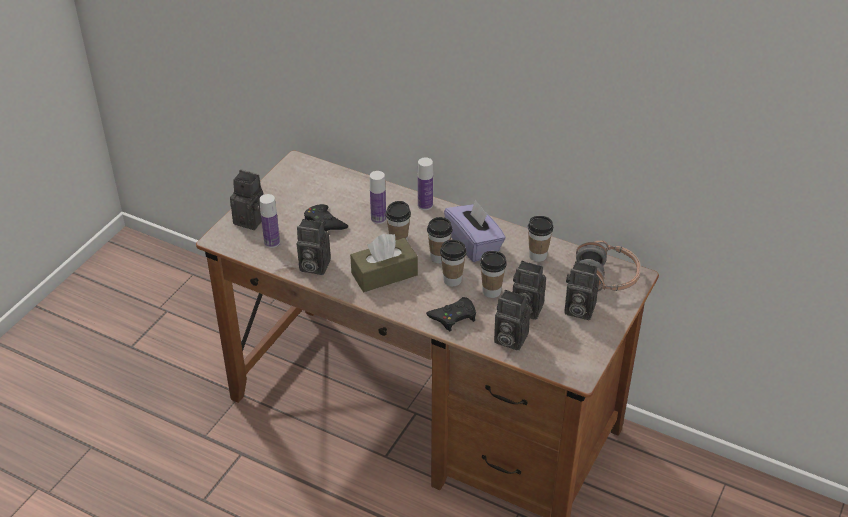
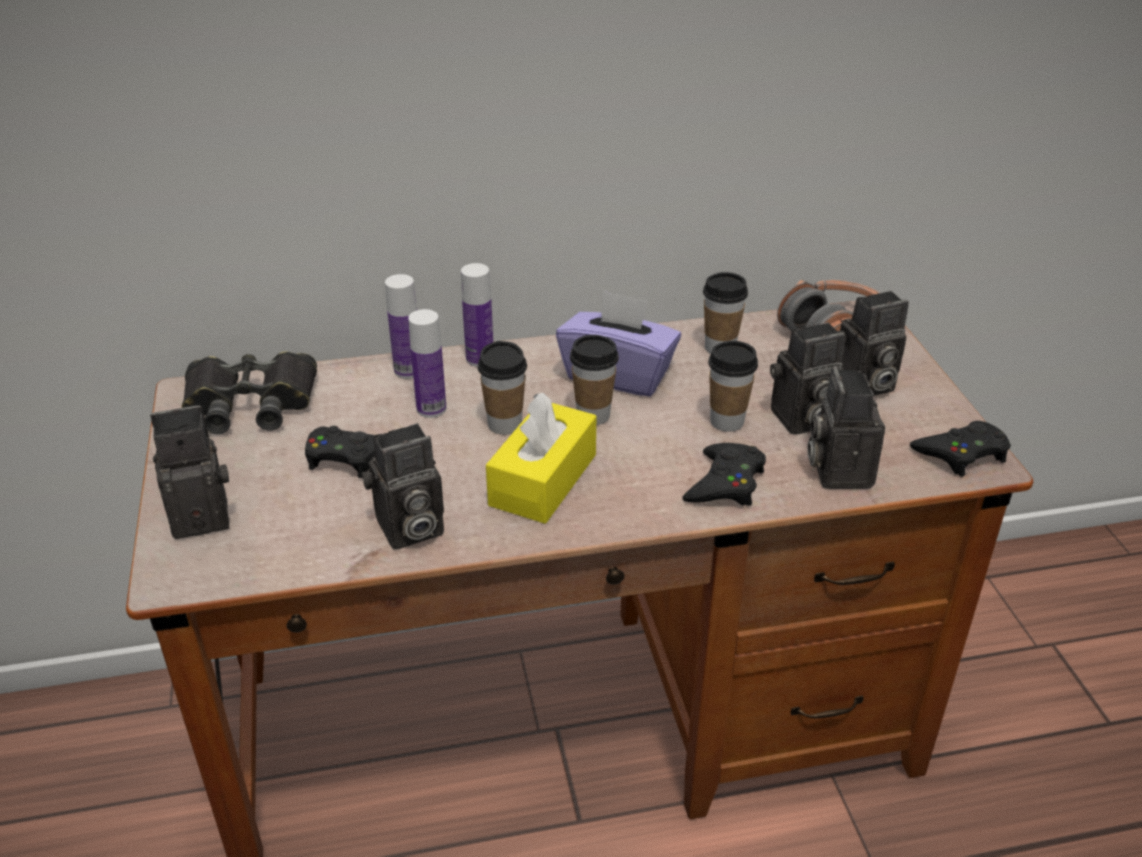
camera: 40 degrees left, 5 degrees down
(272, 242) = (287, 531): bottle -> bottle (408, 371)
(314, 179) = (250, 403): none -> black binoculars
(384, 274) = (543, 480): brown tissue box -> yellow tissue box
(452, 280) = (654, 435): cup -> none
(508, 339) = (837, 470): camera -> camera turned 105 degrees clockwise
(575, 364) = (961, 453): none -> black game controller

